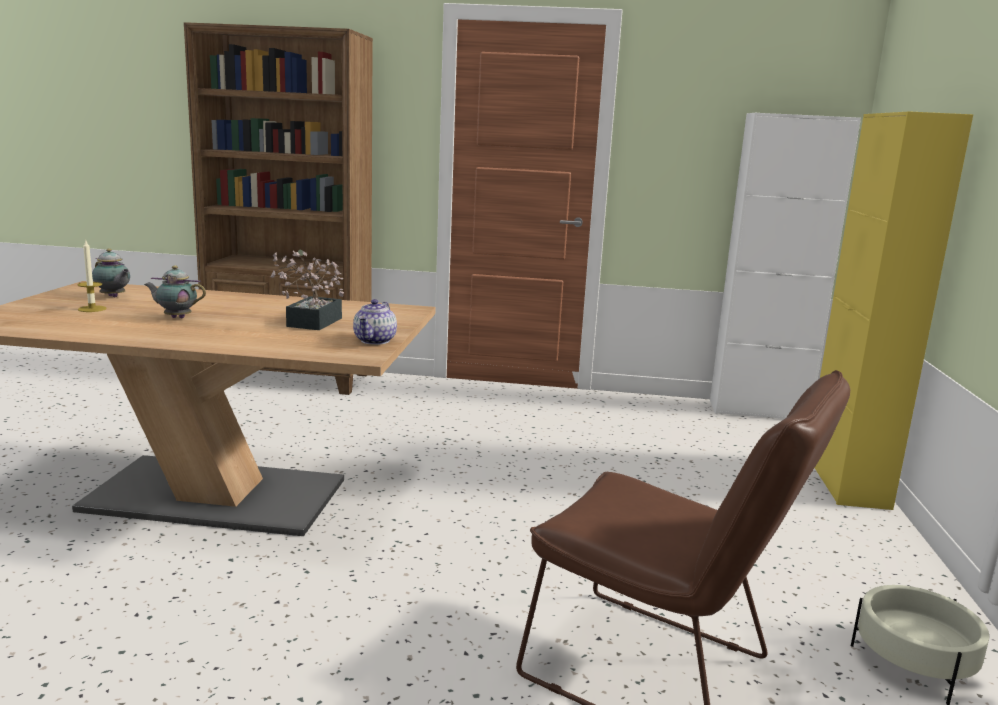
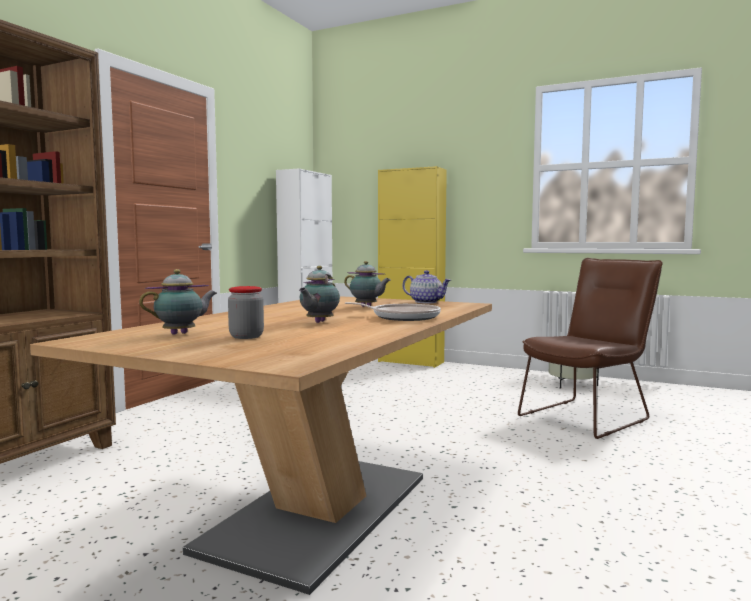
camera: 70 degrees left, 10 degrees down
(92, 309) = (246, 336): candle -> jar
(213, 337) = (402, 317): none -> frying pan
(310, 324) = (367, 307): potted plant -> teapot

